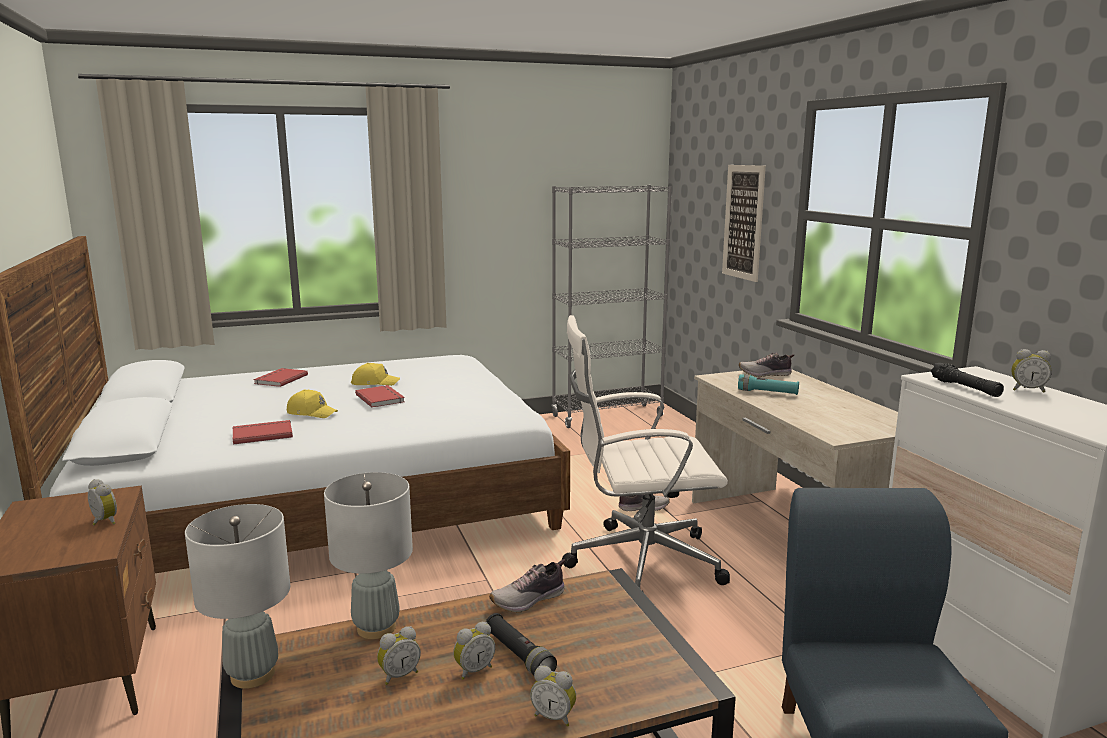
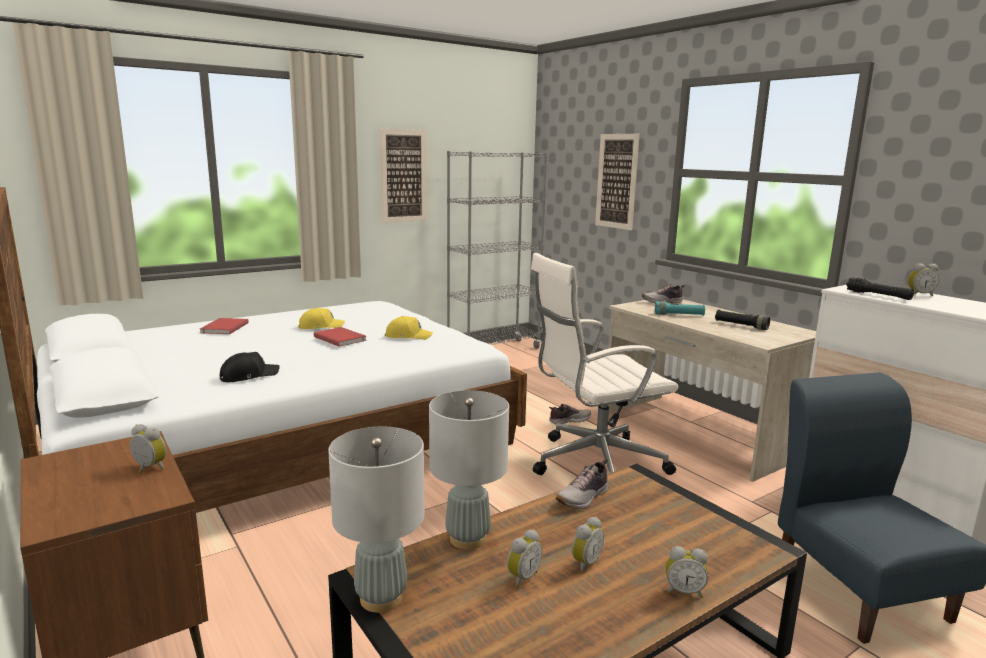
camera: 15 degrees left, 0 degrees up
(262, 434) = (248, 376): red book -> black cap
(312, 412) = (283, 354): yellow cap -> yellow cap (408, 336)
(501, 215) = (403, 176): none -> picture
(519, 655) = (613, 545): black flashlight -> black flashlight (741, 326)

